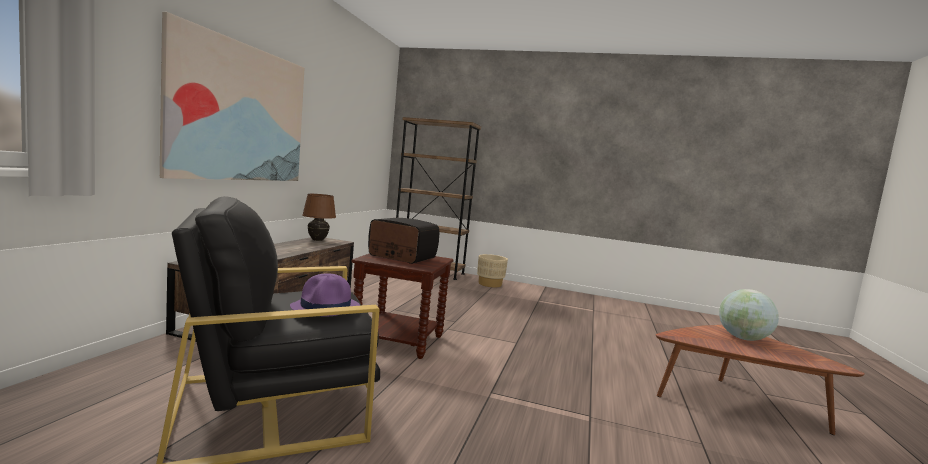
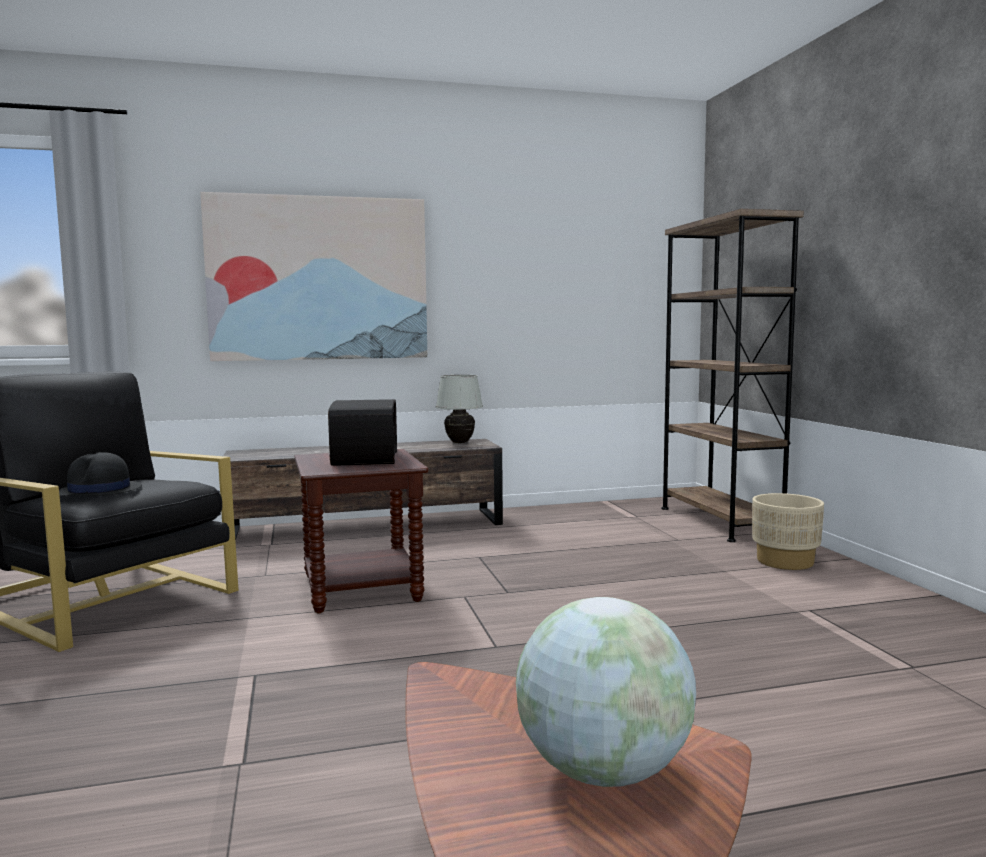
camera: 60 degrees right, 0 degrees up
(318, 240) = (460, 442): brown table lamp -> white table lamp
(326, 307) = (99, 491): purple hat -> black hat

